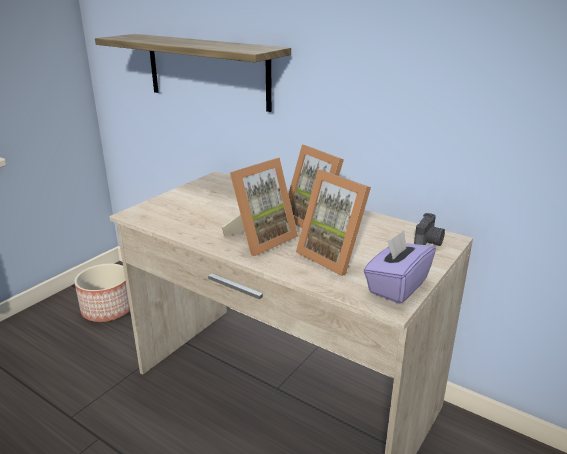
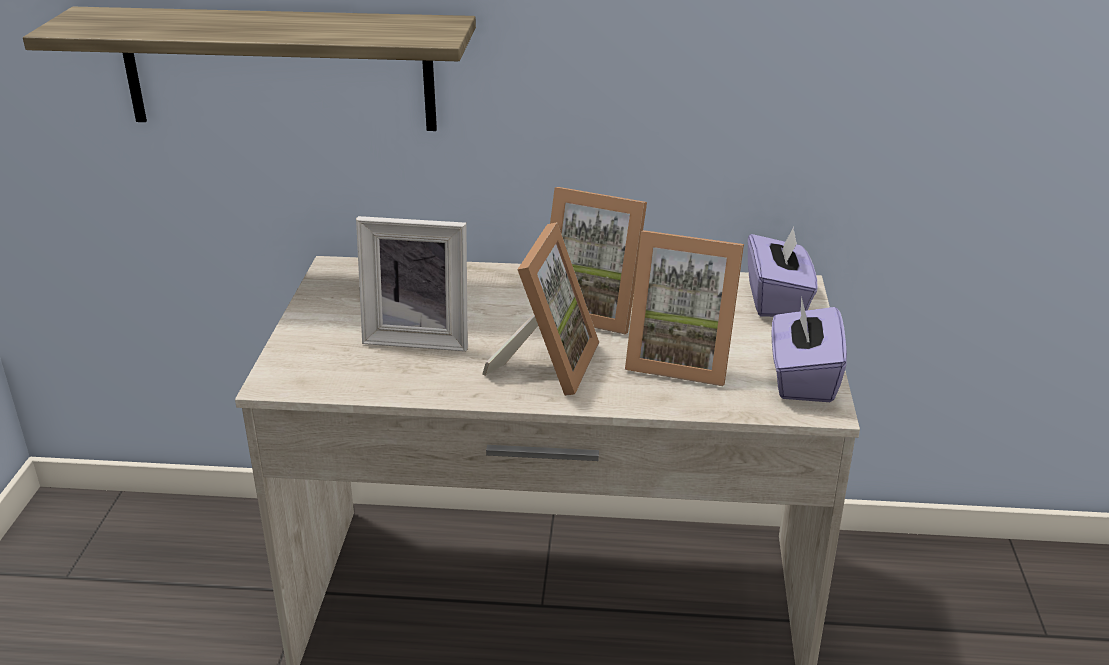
camera: 30 degrees left, 5 degrees up
(108, 310) = (112, 590): planter -> none
(216, 212) = (419, 336): none -> picture frame
(429, 242) = (777, 299): camera -> purple tissue box

